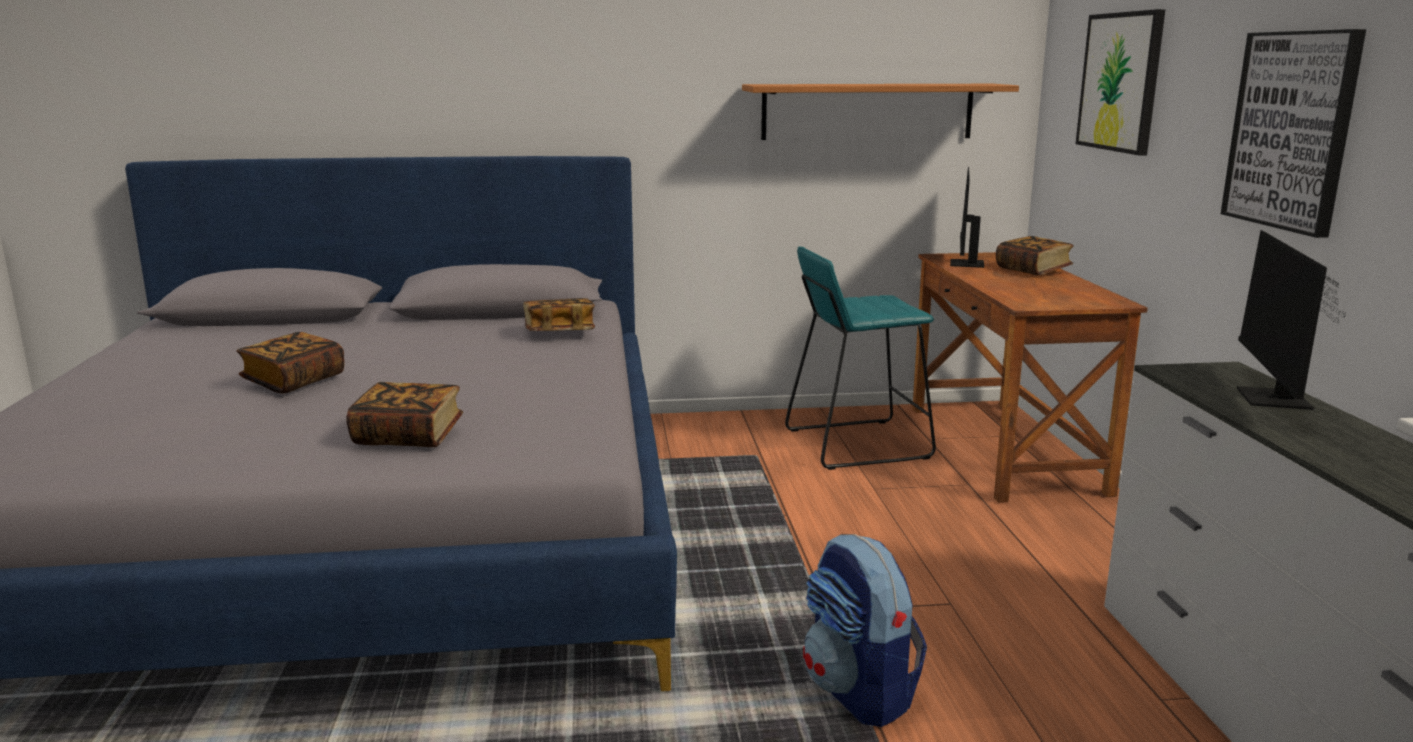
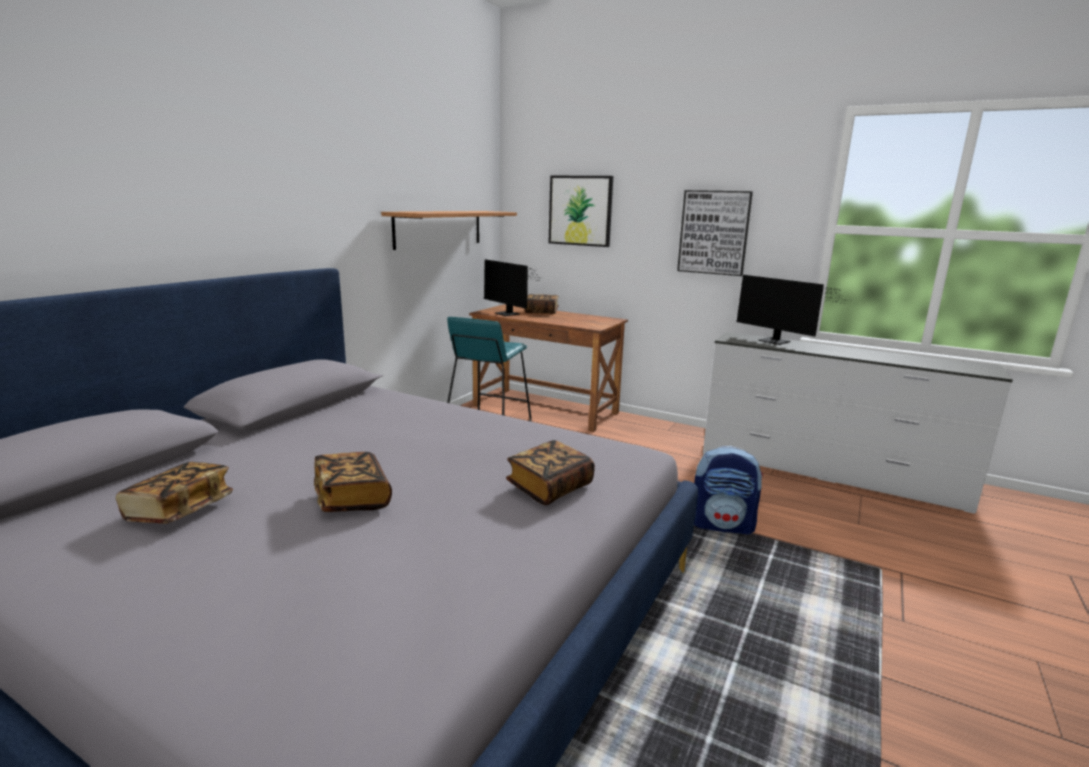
camera: 55 degrees left, 0 degrees up
(559, 332) = (397, 404): book -> book (180, 510)

